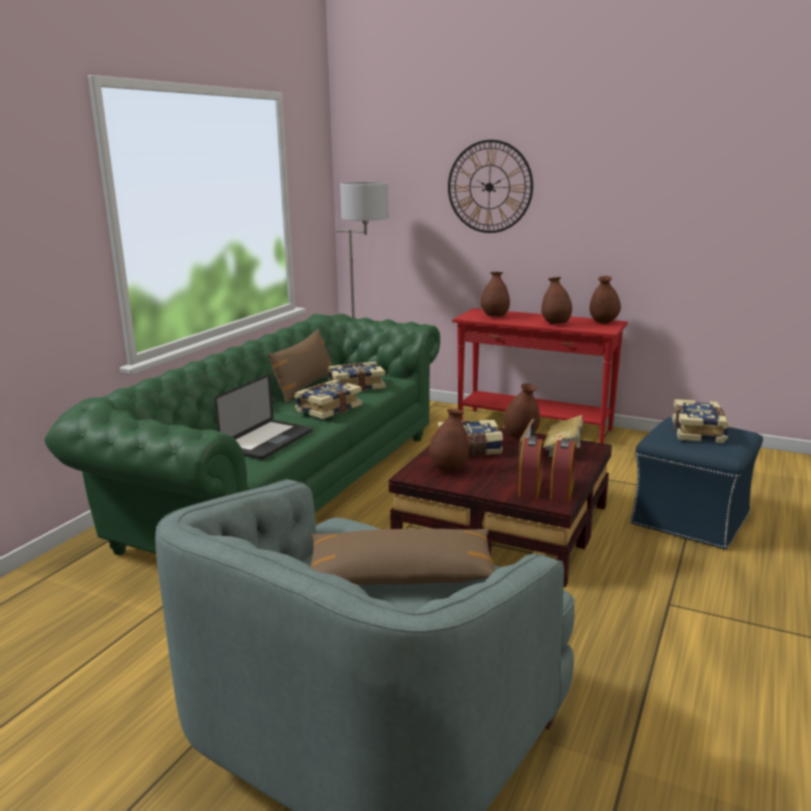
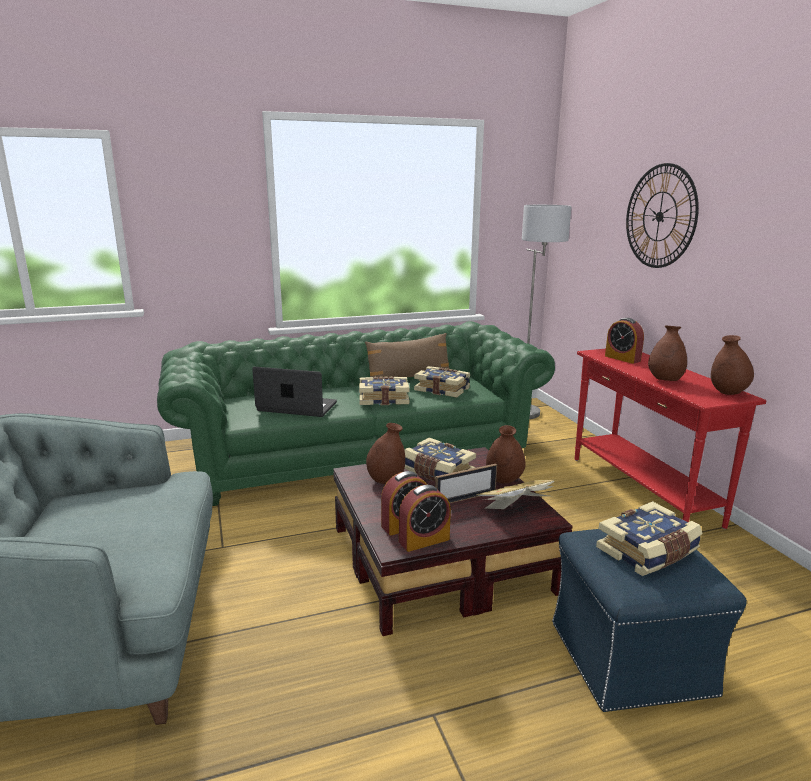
camera: 45 degrees right, 0 degrees up
(267, 441) = (297, 407): laptop -> laptop turned 150 degrees counterclockwise
(401, 575) = (117, 524): brown pillow -> none
(495, 317) = (622, 358): brown vase -> alarm clock

